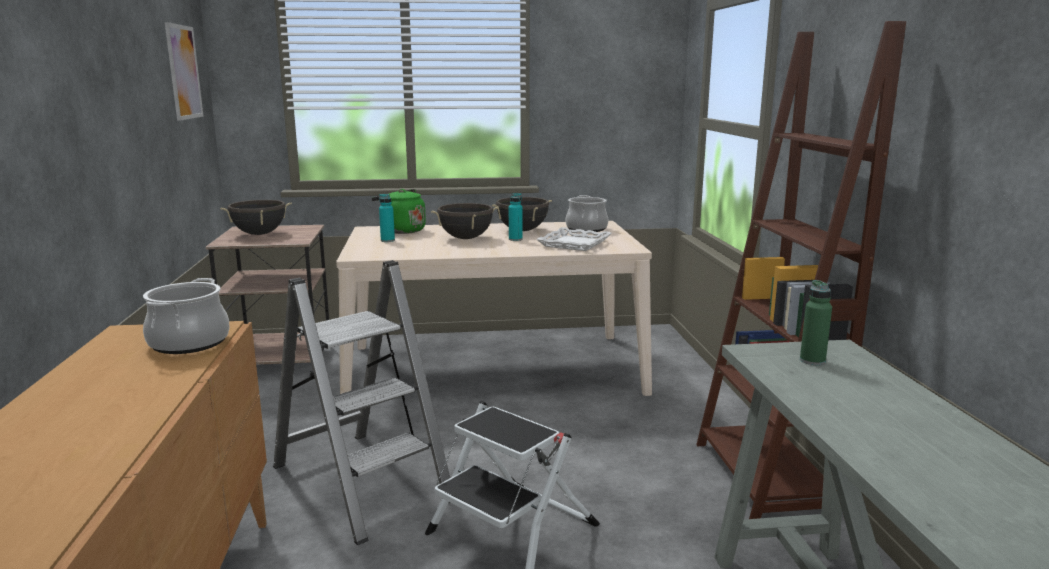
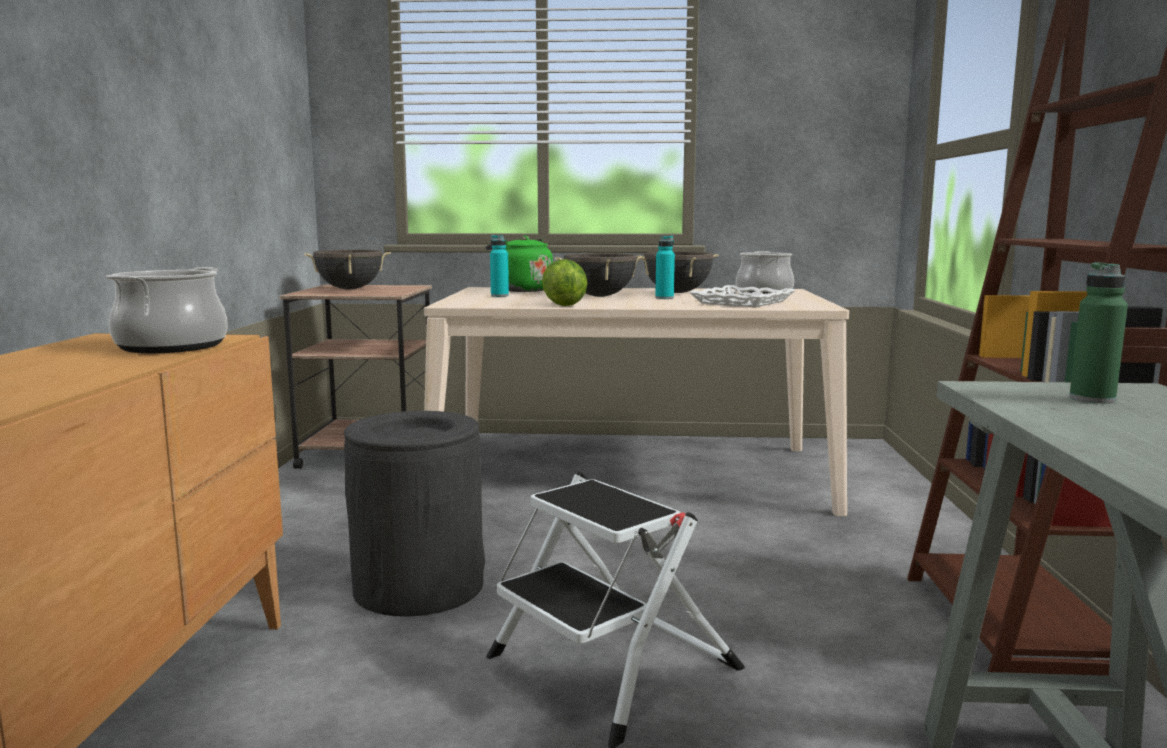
camera: 10 degrees right, 5 degrees down
(184, 72) = (270, 87): picture -> none
(359, 481) = (419, 586): grey step ladder -> black trash can
(444, 253) = (564, 305): none -> lettuce

